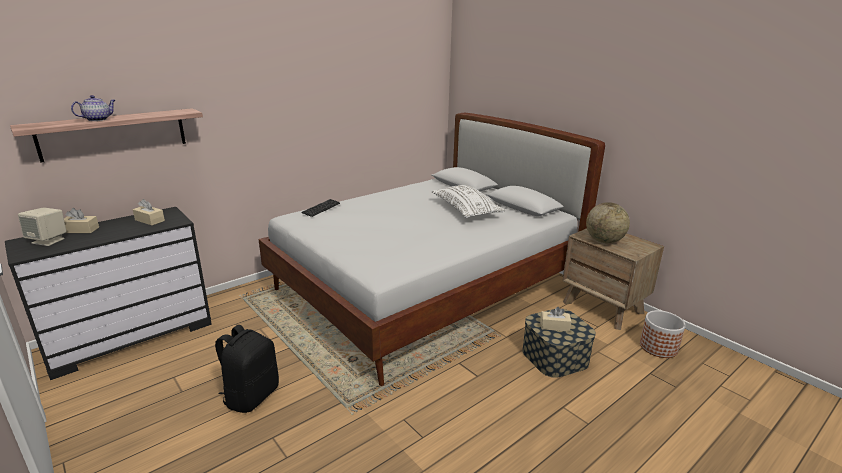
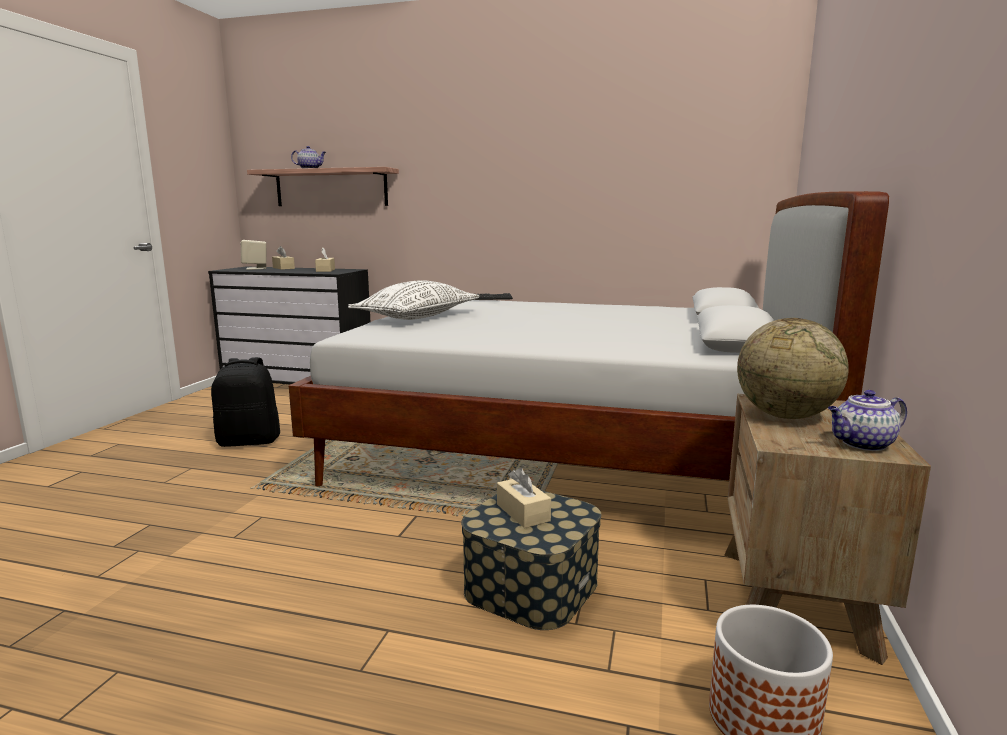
camera: 55 degrees right, 10 degrees down
(466, 210) = (631, 328): white pillow -> white pillow (417, 317)
(641, 245) = (862, 444): none -> teapot

